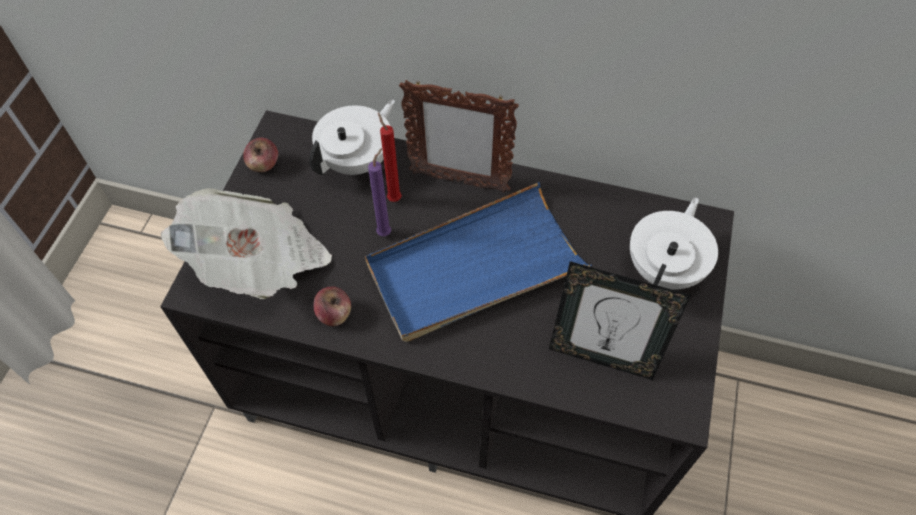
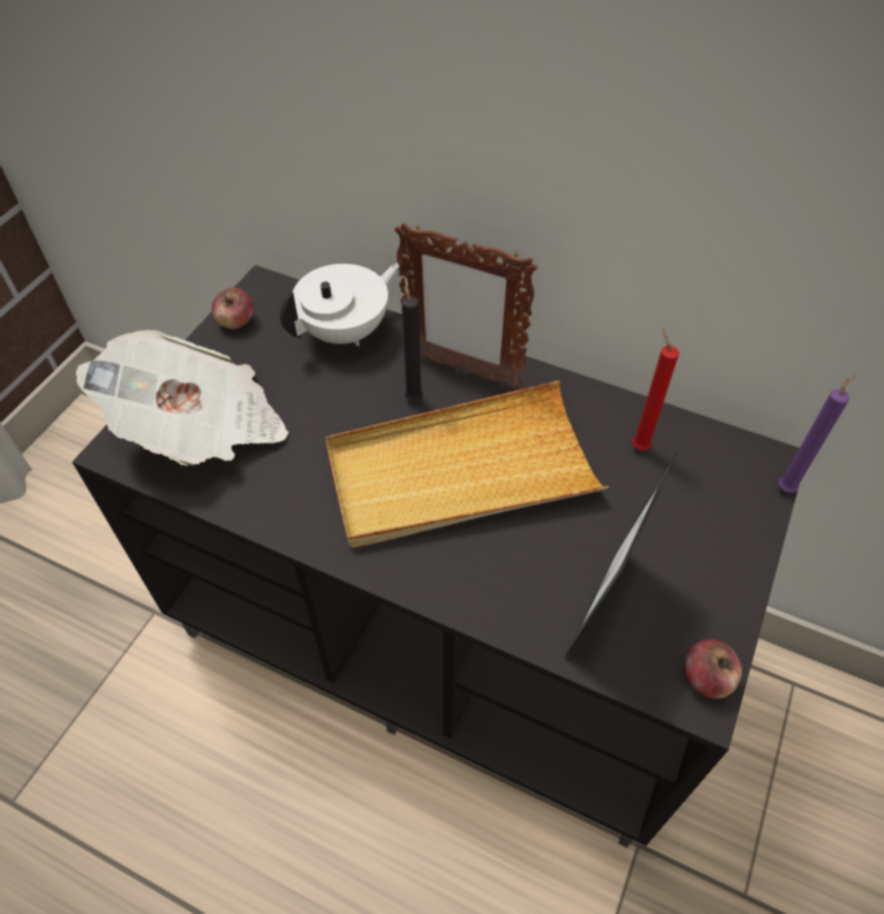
camera: 10 degrees right, 5 degrees down
(334, 314) = (274, 501): apple -> apple (706, 678)
(385, 232) = (360, 415): purple candle -> purple candle (787, 487)
(393, 197) = (378, 377): red candle -> red candle (638, 445)
(425, 210) = (413, 397): none -> black candle
(475, 267) = (460, 471): blue tray -> beige tray
(602, 356) = (603, 605): picture frame -> picture frame turned 90 degrees clockwise
(665, 269) = (706, 508): white teapot -> none

